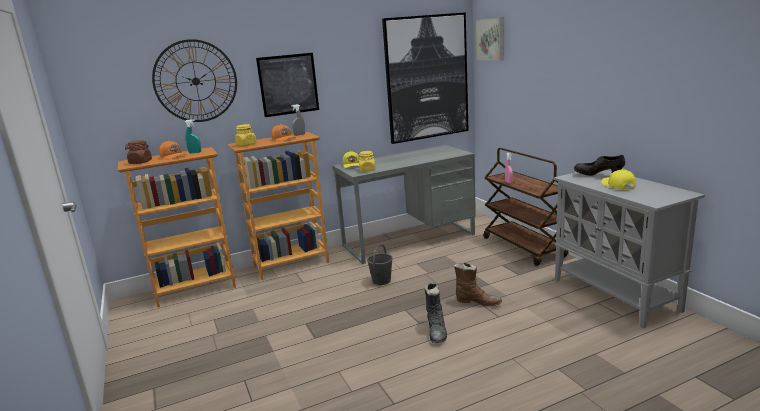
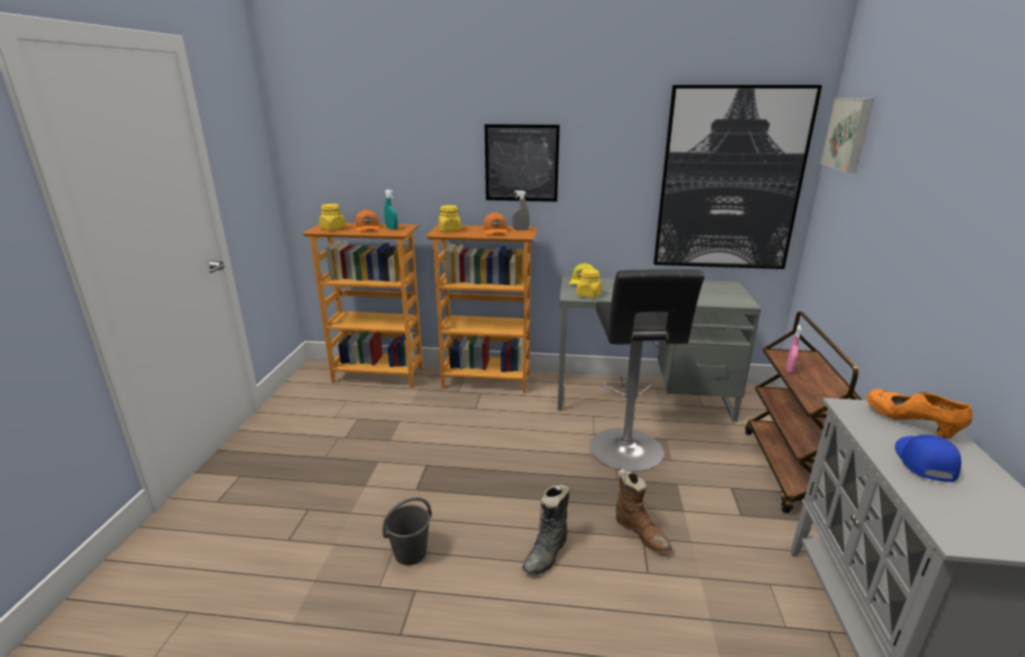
camera: 30 degrees right, 5 degrees up
(140, 162) = (332, 228): brown jar -> yellow jar
(195, 81) = (411, 145): wall clock -> none
(381, 280) = (556, 443): grey bucket -> grey bucket (411, 552)
(430, 269) = (627, 452): none -> black stool
(598, 175) = (910, 423): black shoe -> orange shoe
(618, 185) = (923, 462): yellow cap -> blue cap

